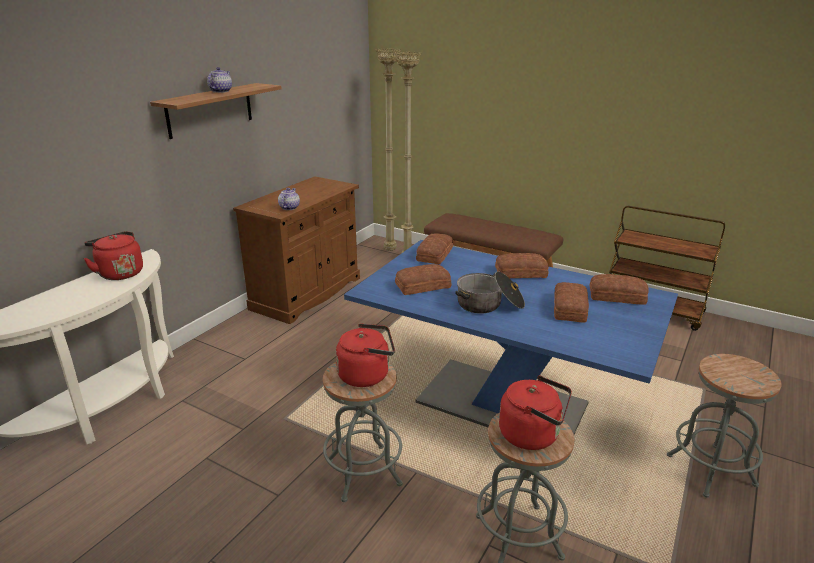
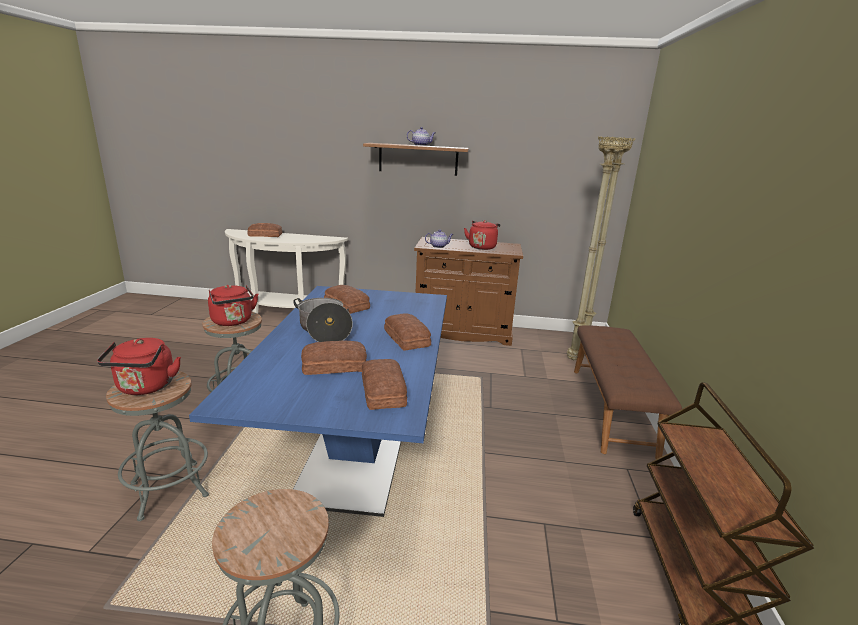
camera: 65 degrees right, 5 degrees down
(119, 273) = (309, 238): red kettle -> red kettle (482, 247)
(436, 254) = (418, 302): bread -> bread (265, 235)

